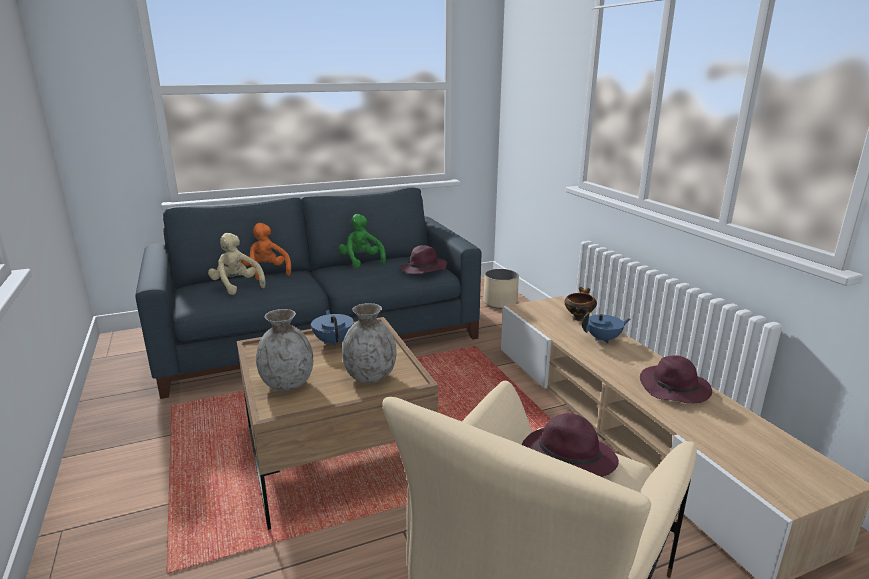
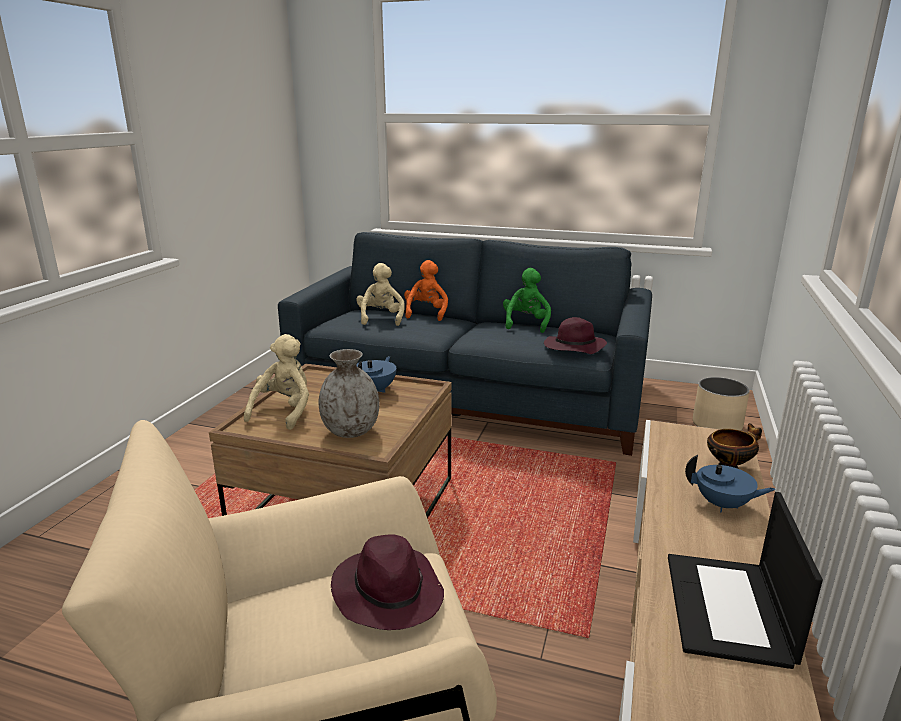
camera: 40 degrees right, 0 degrees up
(288, 384) = (284, 411): grey vase -> beige plush toy
(675, 389) = (729, 609): purple hat -> laptop

